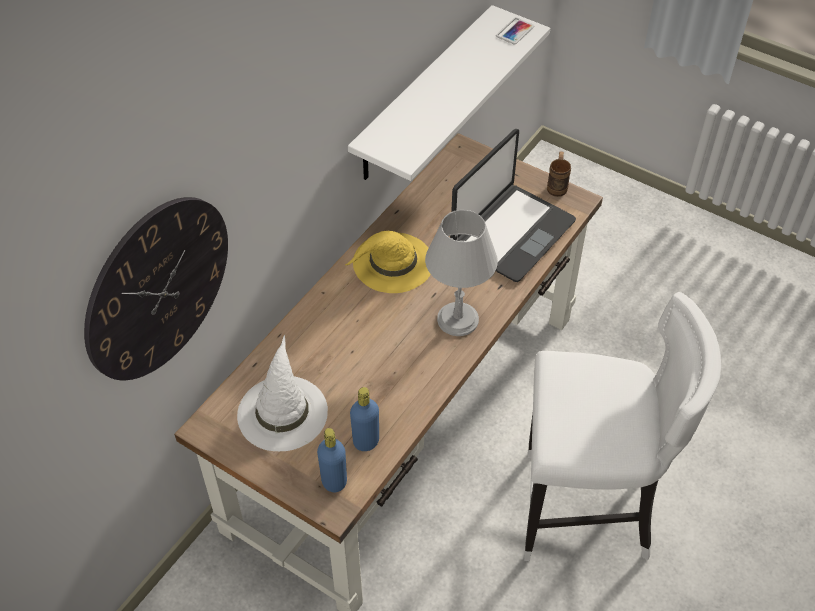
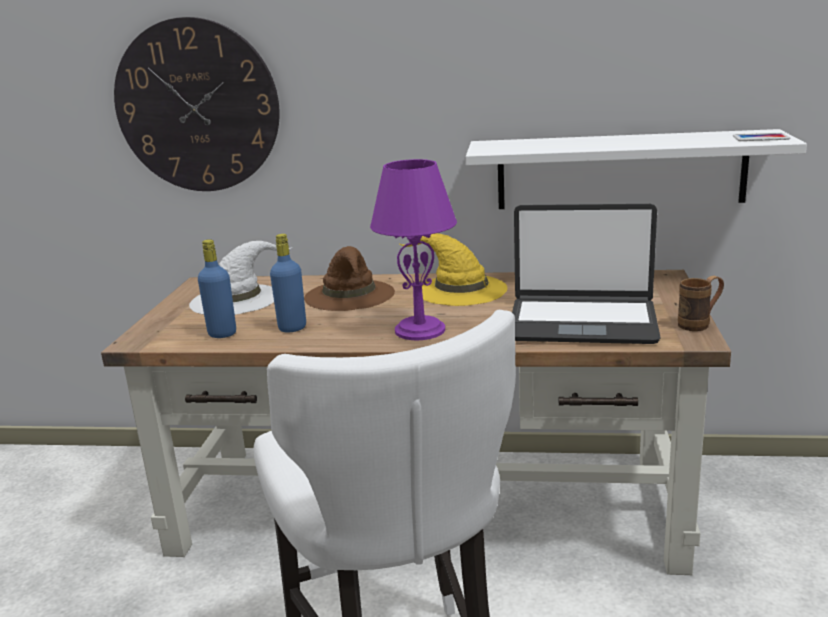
camera: 65 degrees right, 30 degrees down
(334, 481) = (166, 334): blue bottle -> blue bottle (292, 328)
(344, 332) = (350, 295): none -> brown hat
(458, 320) = (419, 330): grey table lamp -> purple table lamp

